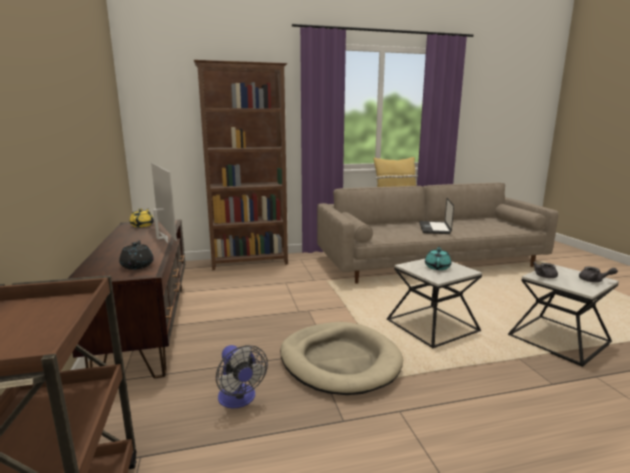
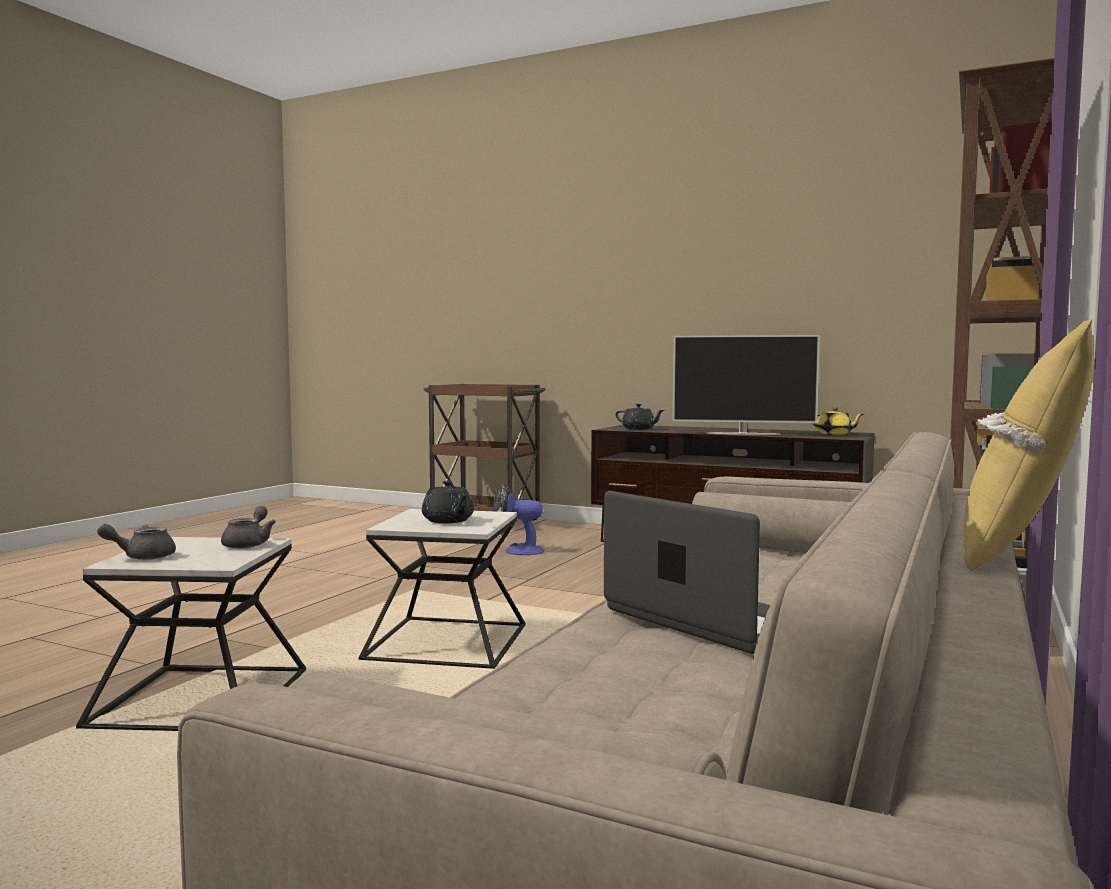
camera: 130 degrees right, 10 degrees down
(339, 361) = (493, 583): beige dog bed -> none
(437, 267) = (448, 521): turquoise teapot -> black teapot

